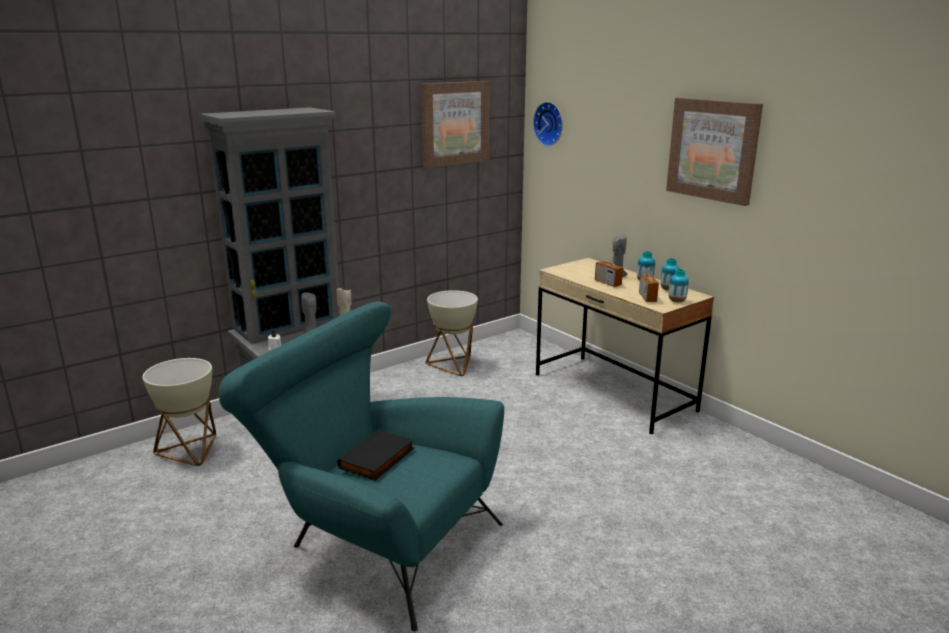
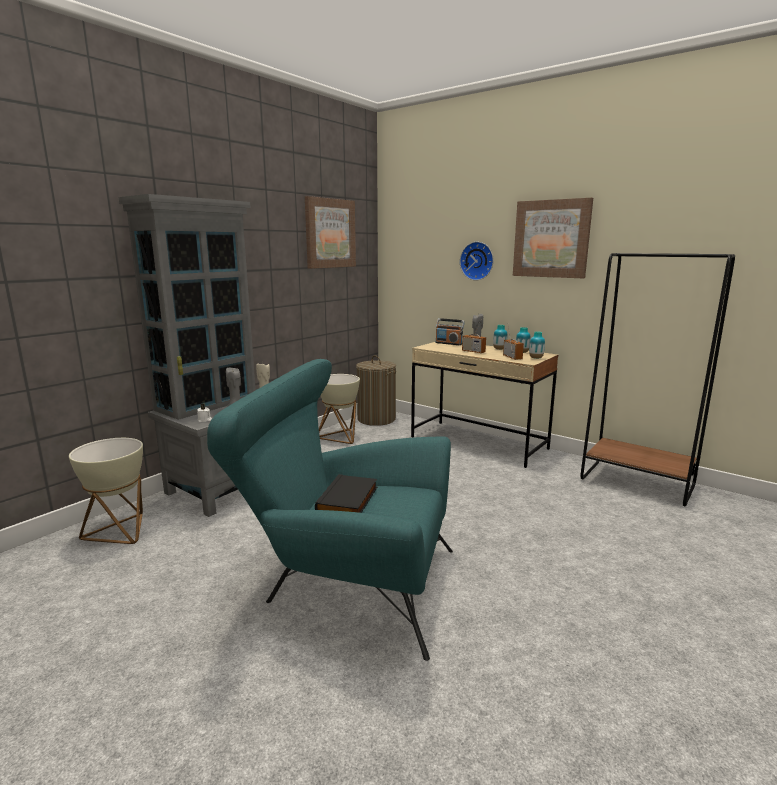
camera: 15 degrees left, 5 degrees down
(507, 345) = (376, 419): none -> laundry basket
(550, 123) = (402, 236): wall clock -> wall clock (477, 261)
(589, 265) = (448, 343): none -> radio
(781, 474) = (636, 483): none -> clothes rack

